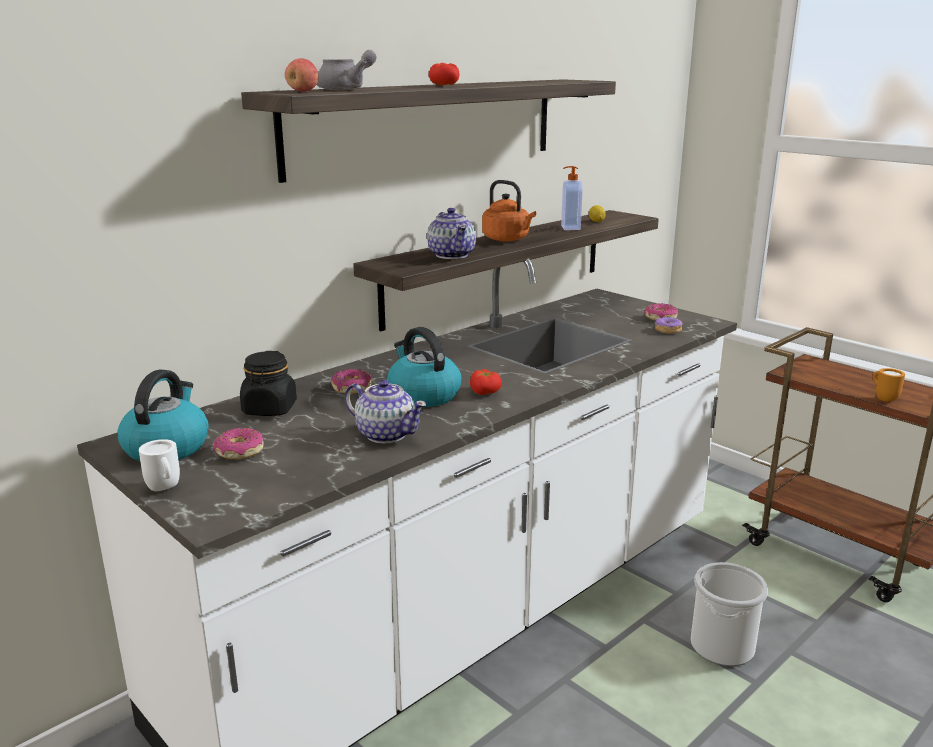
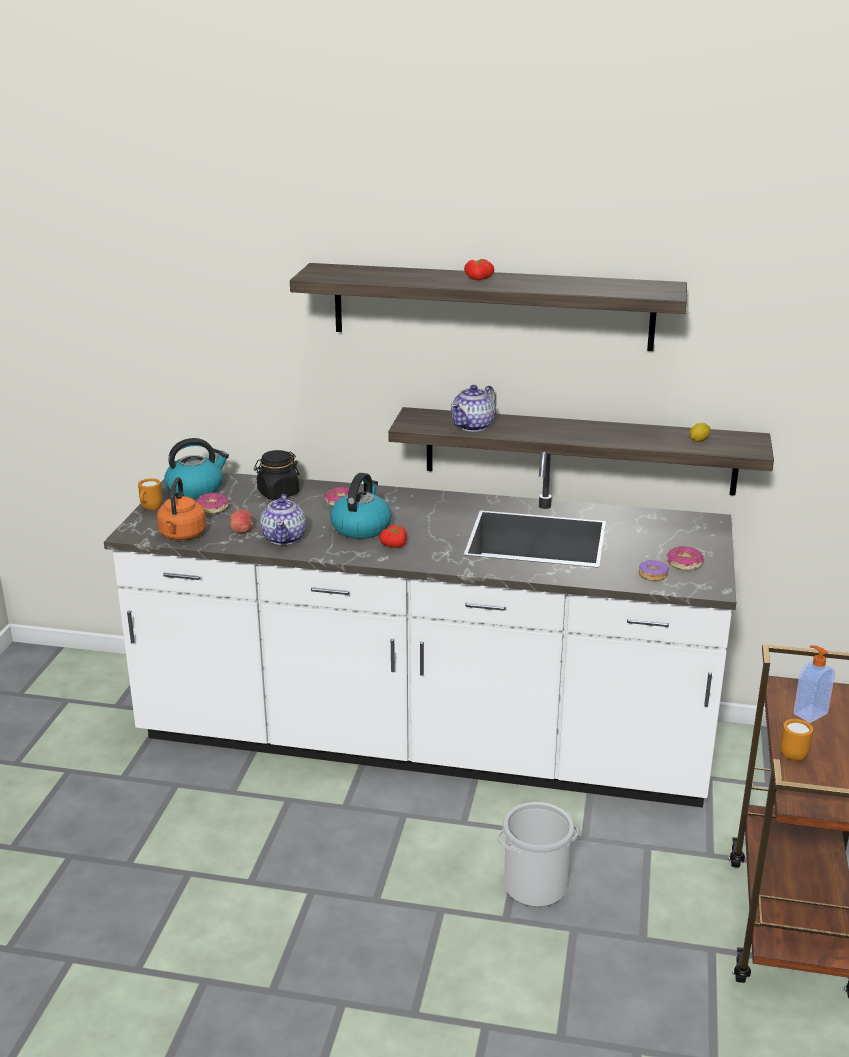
camera: 55 degrees right, 5 degrees up
(165, 489) = (150, 509): white mug -> orange mug
(303, 91) = (331, 272): apple -> apple (242, 531)
(347, 89) = (376, 273): grey teapot -> none
(508, 239) = (559, 428): orange kettle -> orange kettle (182, 535)
(569, 228) = (648, 437): soap dispenser -> soap dispenser (809, 713)

